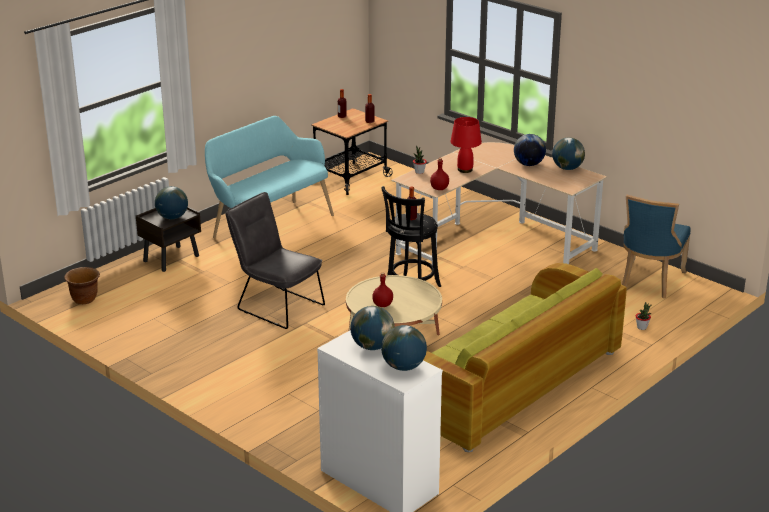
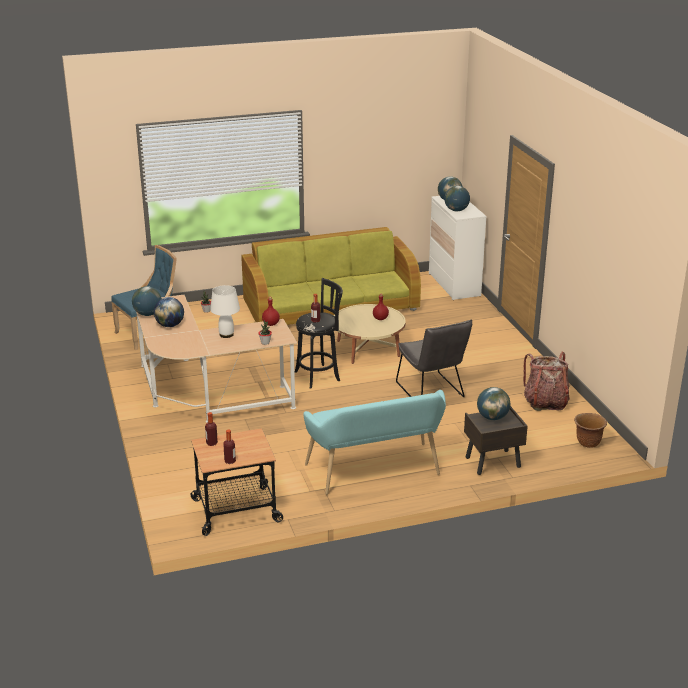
camera: 150 degrees left, 0 degrees up
(145, 329) = (545, 402): none -> backpack
(465, 170) = (226, 334): red table lamp -> white table lamp

